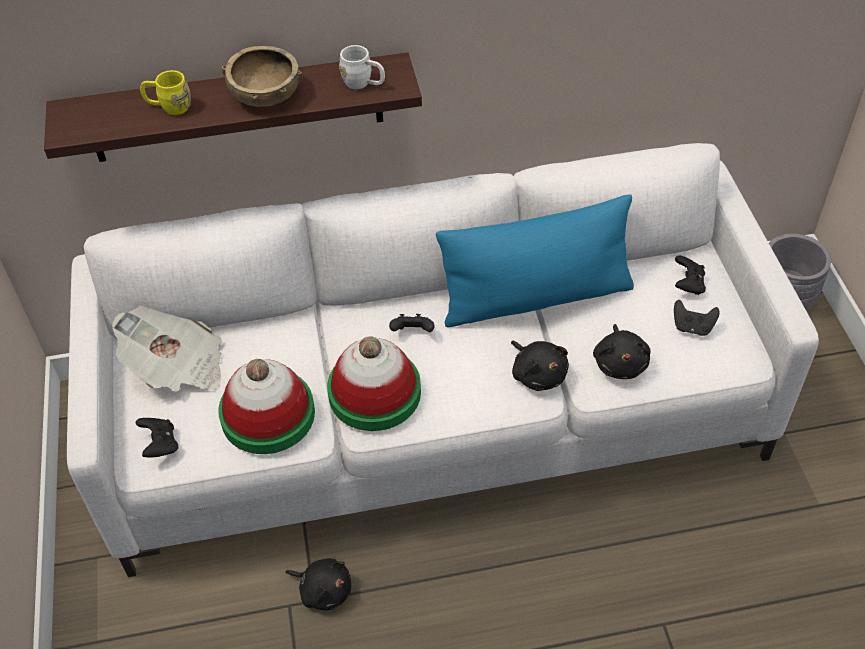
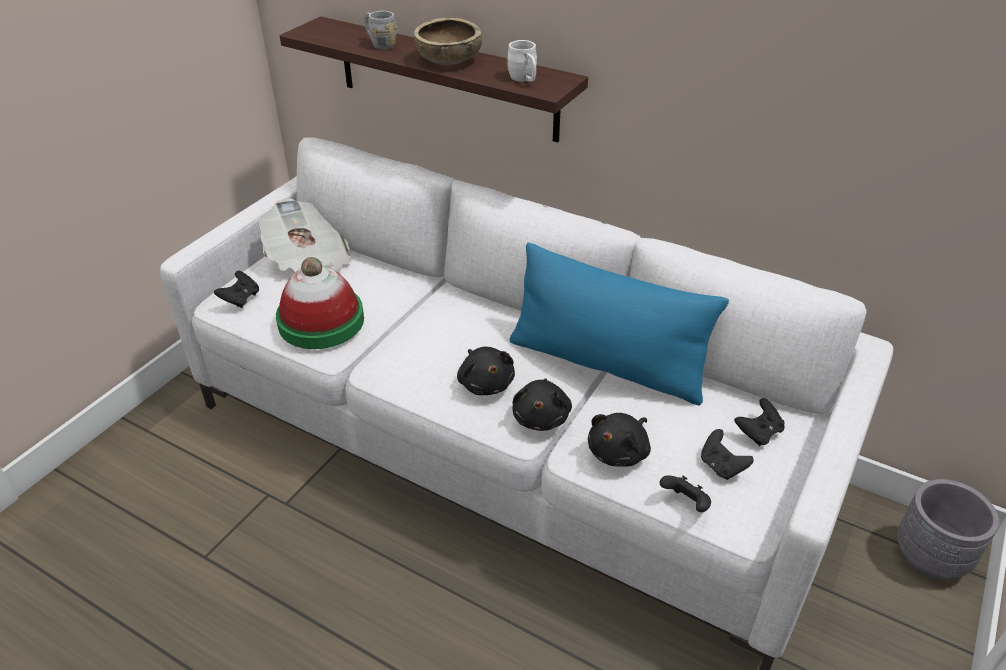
camera: 40 degrees right, 10 degrees down
(169, 107) = (380, 43): yellow mug -> grey mug
(323, 590) = (299, 501): black plush toy -> black plush toy (485, 383)
(374, 392) = (404, 351): hat -> none
(412, 333) = (480, 331): black game controller -> black game controller (685, 503)

